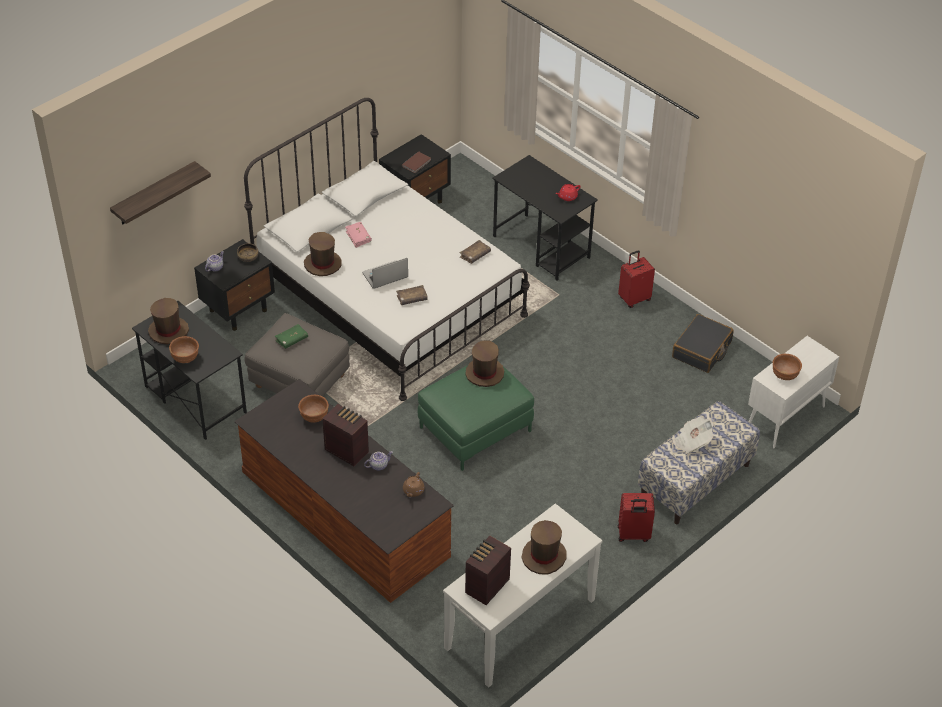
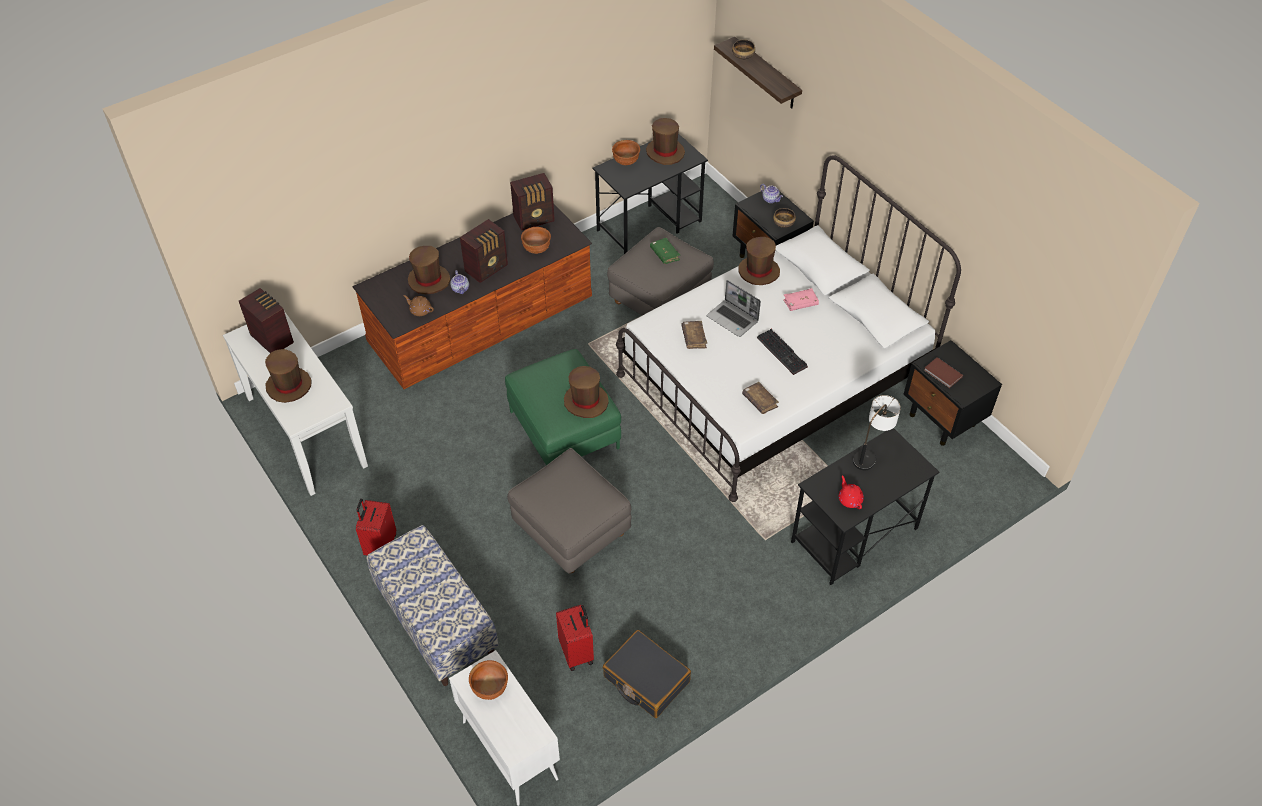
camera: 100 degrees right, 5 degrees up
(142, 199) = (743, 55): none -> bowl
(270, 425) = (535, 219): none -> radio
(370, 492) = (429, 280): none -> brown hat
(384, 276) = (733, 319): laptop -> laptop turned 150 degrees clockwise
(418, 244) = (783, 352): none -> keyboard
(521, 187) = (871, 453): none -> table lamp
(581, 410) = (571, 530): none -> grey ottoman
(634, 299) = (749, 621): red suitcase -> red suitcase (577, 652)
(692, 442) = (435, 579): newspaper -> none

